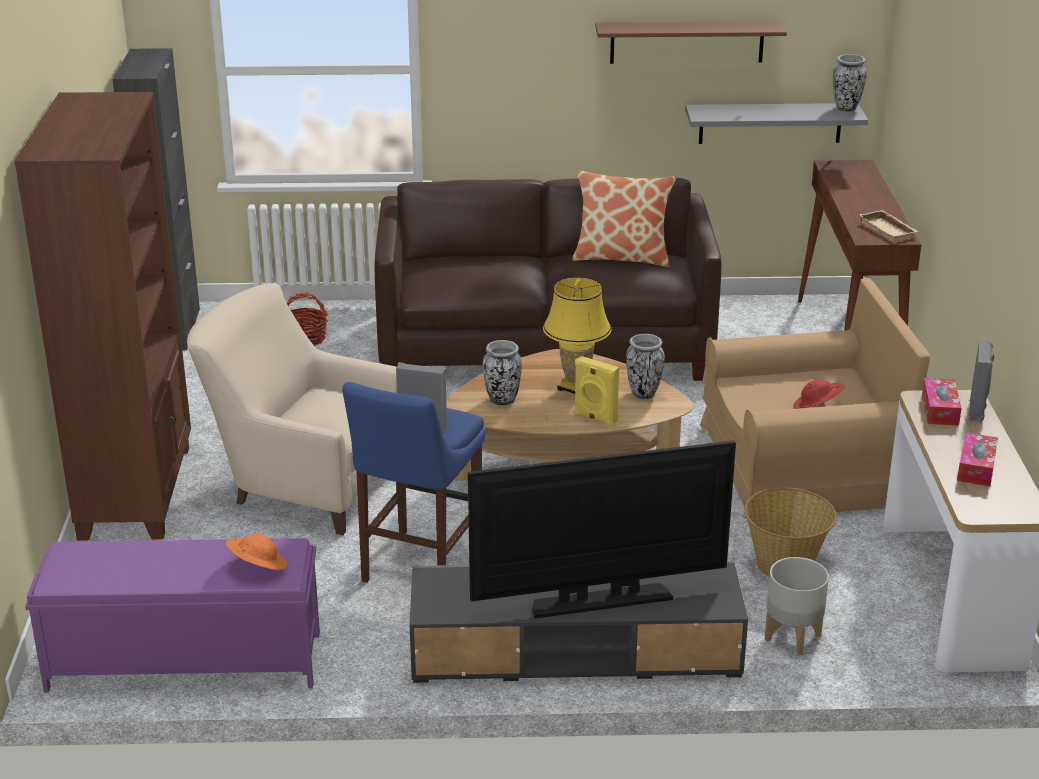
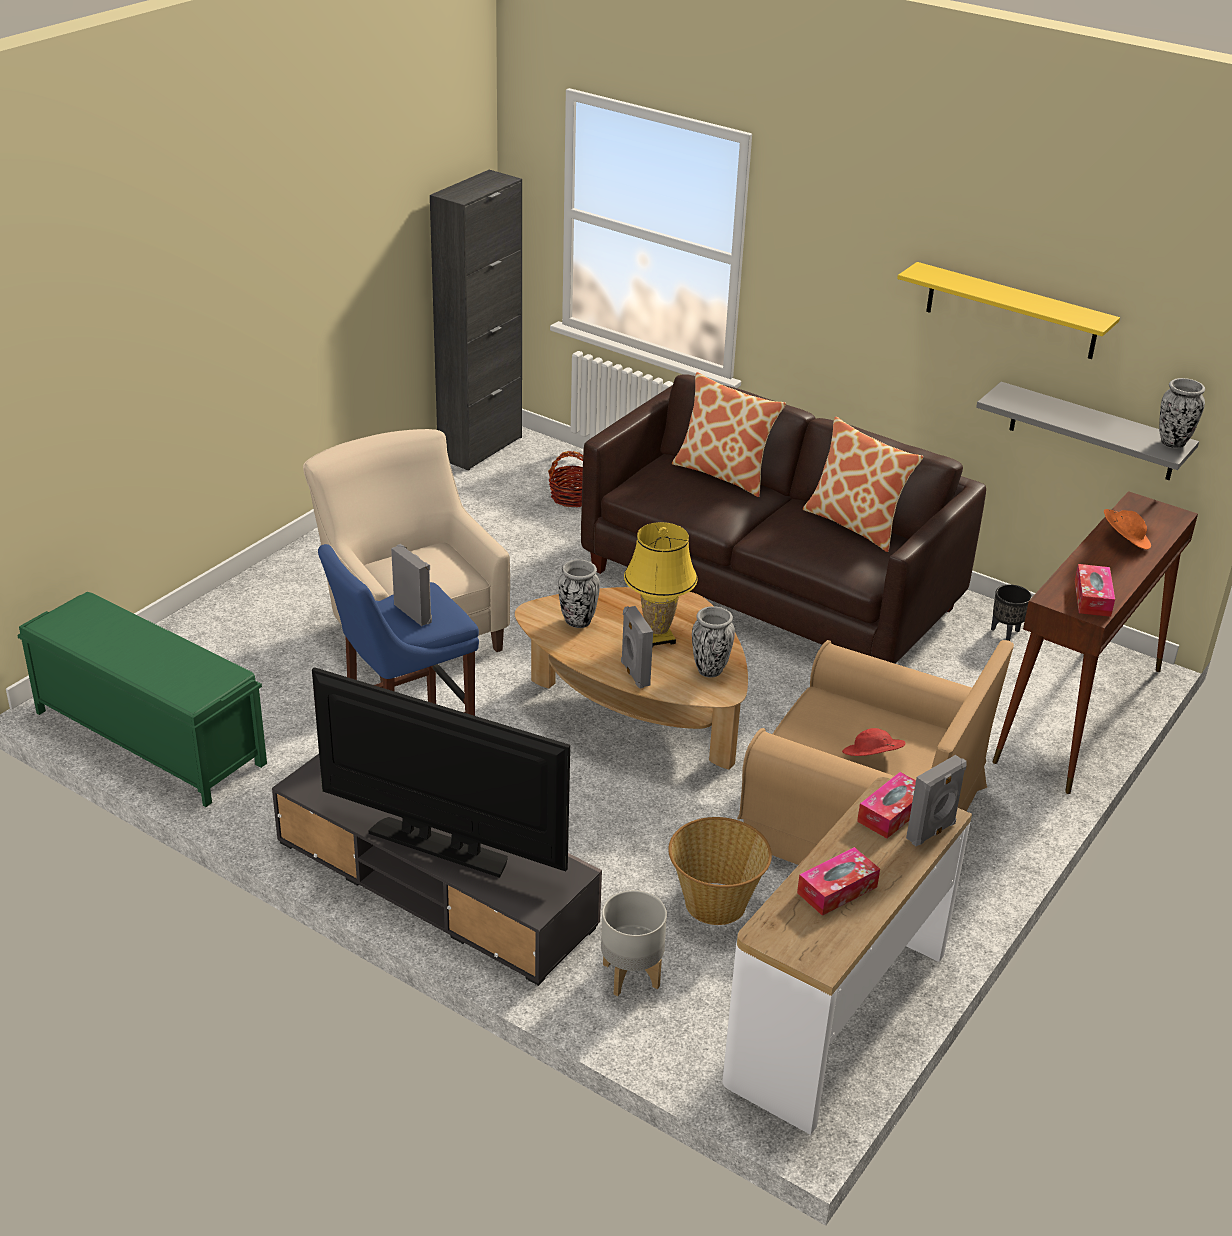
camera: 35 degrees right, 5 degrees up
(137, 491) = (286, 579): brown bookcase -> none
(183, 662) = (148, 737): purple bench -> green bench
(257, 567) = (188, 679): orange hat -> orange hat (1124, 540)
(481, 256) = (724, 474): none -> pillow
(594, 418) = (634, 674): yellow speaker -> grey speaker
(687, 42) = (1011, 311): brown shelf -> yellow shelf
(740, 314) = (1006, 634): none -> black planter
(889, 230) = (1092, 598): beige tray -> tissue box

